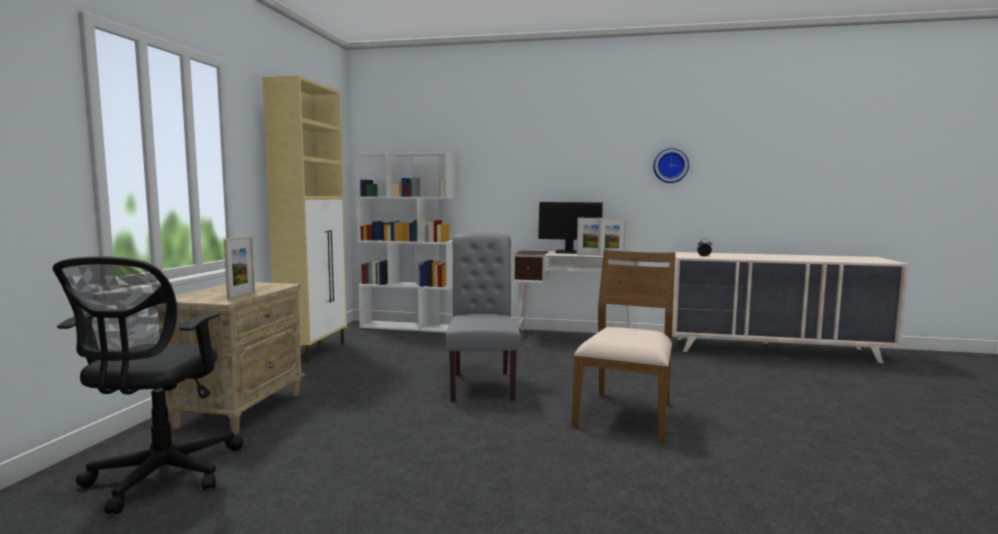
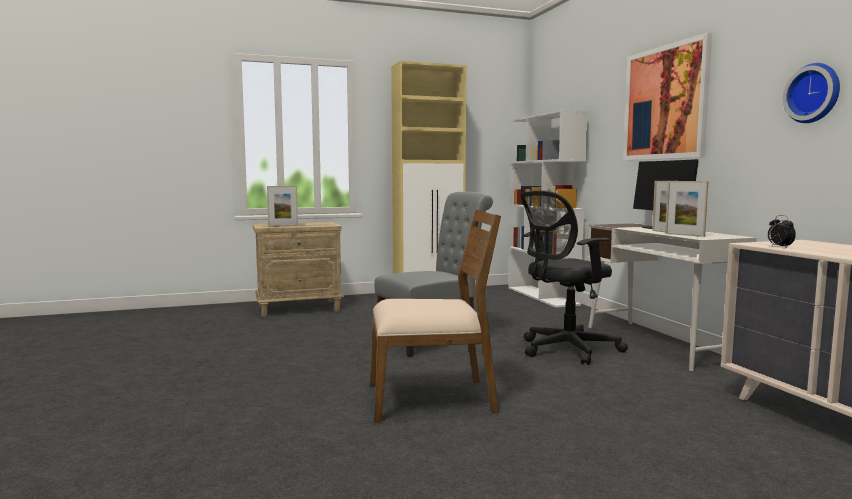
camera: 60 degrees right, 0 degrees up
(159, 478) = (198, 320): black office chair -> black office chair (565, 350)
(547, 157) = (665, 103): none -> picture

